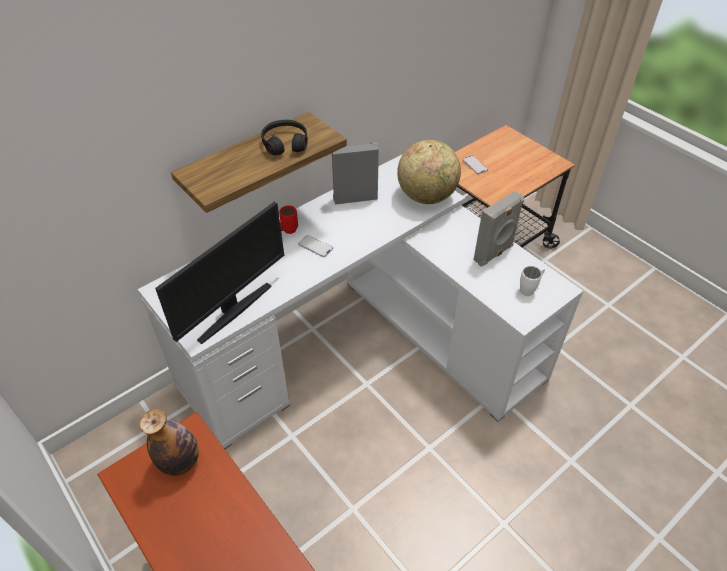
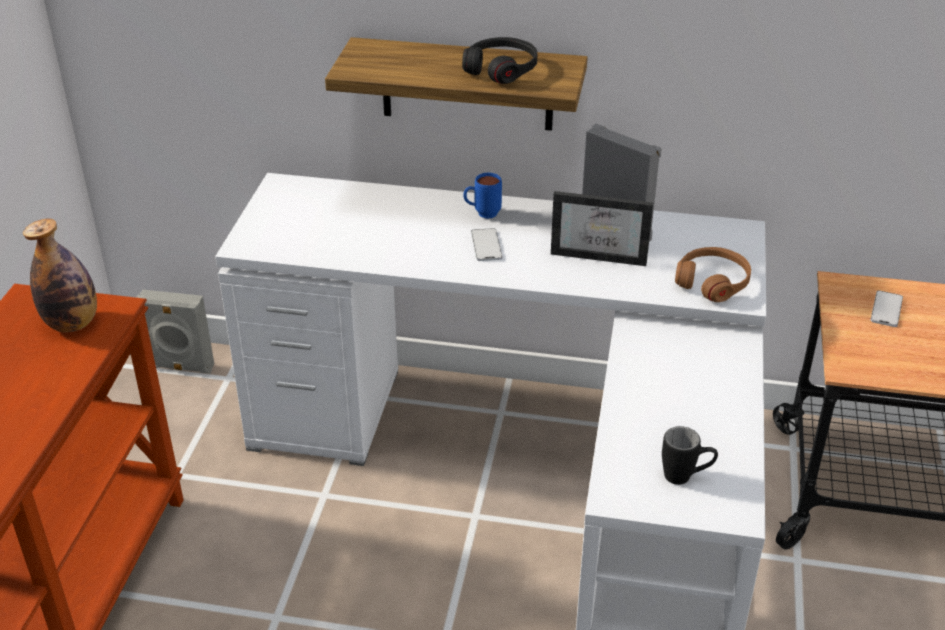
camera: 50 degrees right, 10 degrees down
(233, 311) = (310, 246): monitor -> none
(288, 232) = (482, 214): red mug -> blue mug
(367, 214) = (601, 253): none -> picture frame
(426, 196) = (712, 282): globe -> brown headphones
(494, 253) = (708, 407): grey speaker -> grey speaker (182, 367)
(530, 289) = (685, 477): white mug -> black mug

